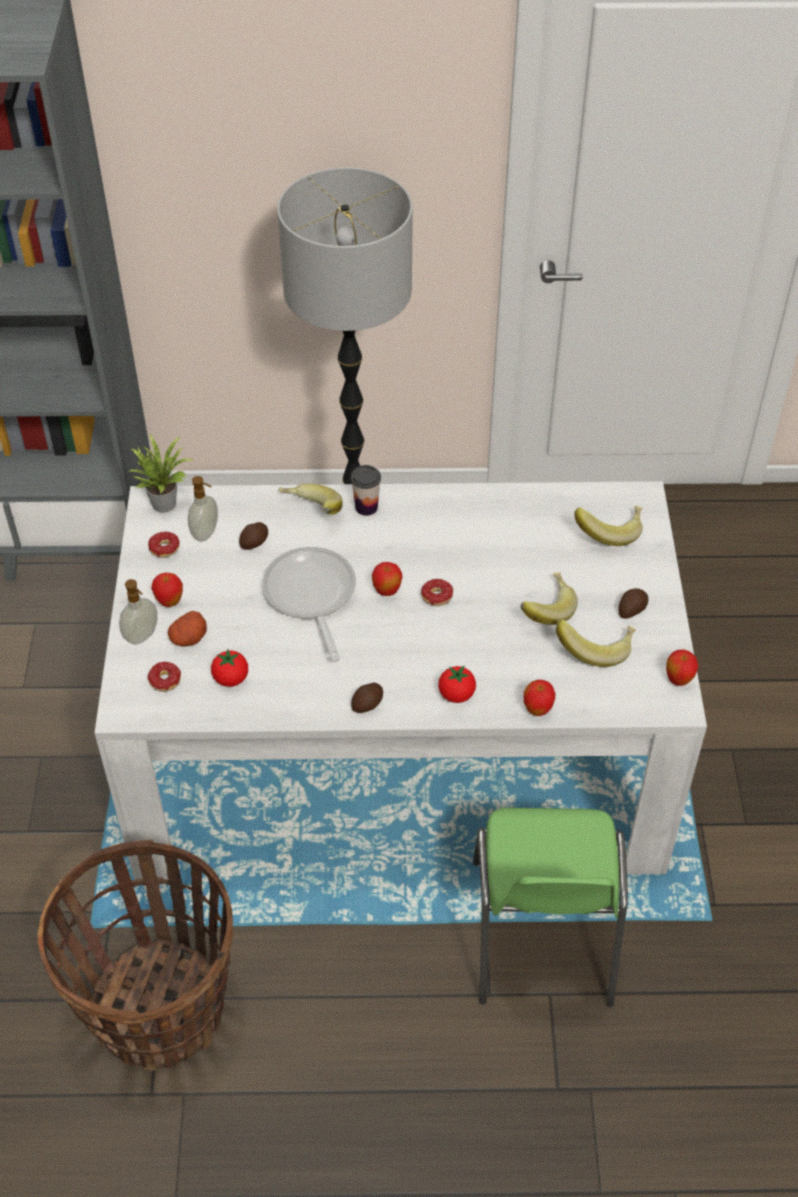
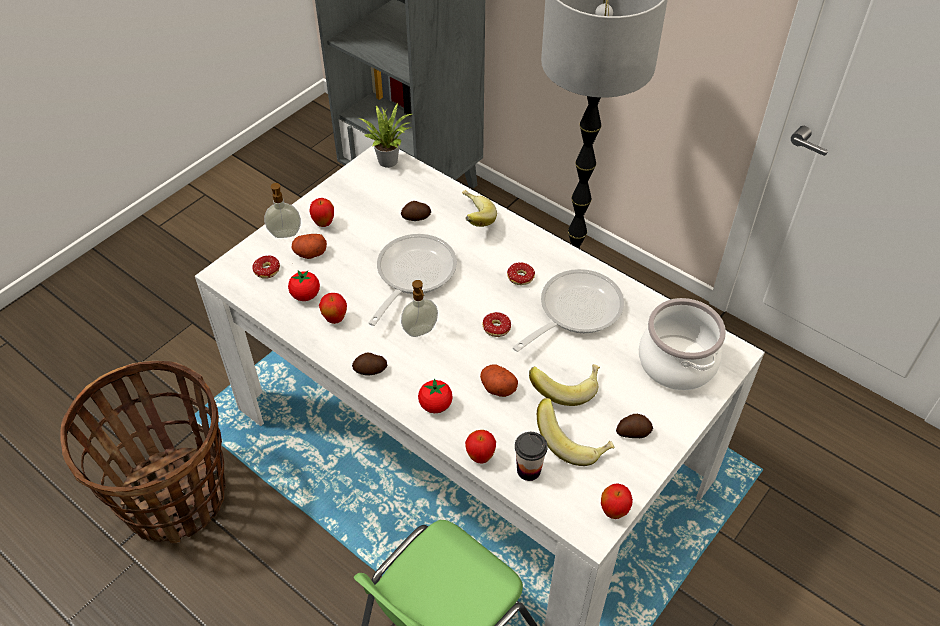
camera: 40 degrees right, 0 degrees up
(166, 552) = (356, 192): donut -> donut (519, 281)
(206, 533) = (393, 194): soap dispenser -> soap dispenser (420, 331)
(366, 507) = (514, 238): cup -> cup (528, 470)
(387, 591) = (466, 303): apple -> apple (335, 319)
(485, 540) = (574, 311): none -> frying pan
(491, 645) = (497, 387): none -> potato
(608, 531) = (677, 362): banana -> cooking pot

